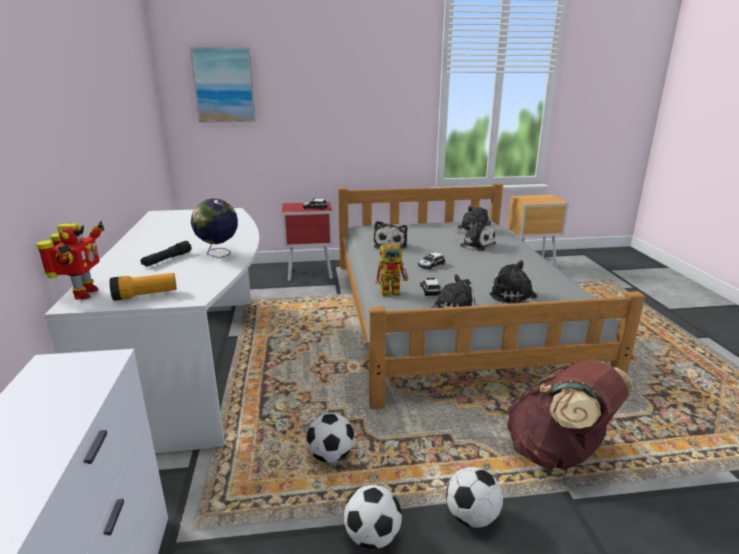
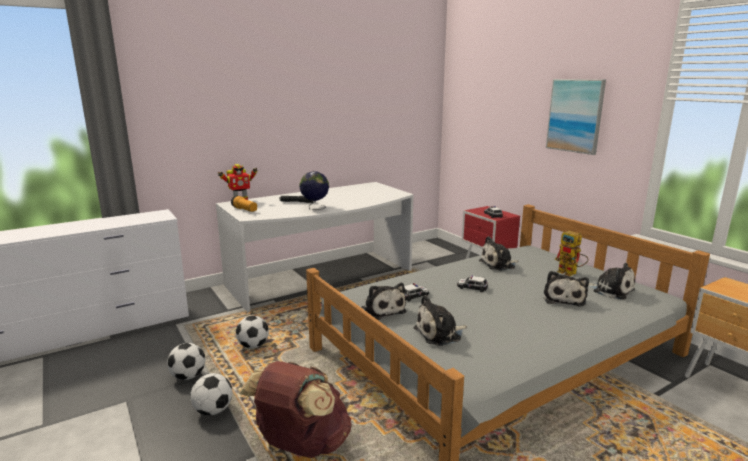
camera: 65 degrees right, 5 degrees down
(224, 85) = (476, 101): picture -> picture (575, 115)
(394, 292) = (395, 284): toy robot -> toy robot (571, 273)
(515, 298) = (440, 334): plush toy -> plush toy turned 135 degrees counterclockwise

